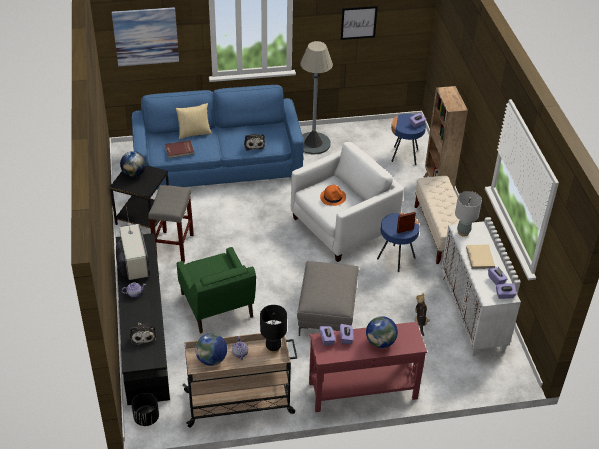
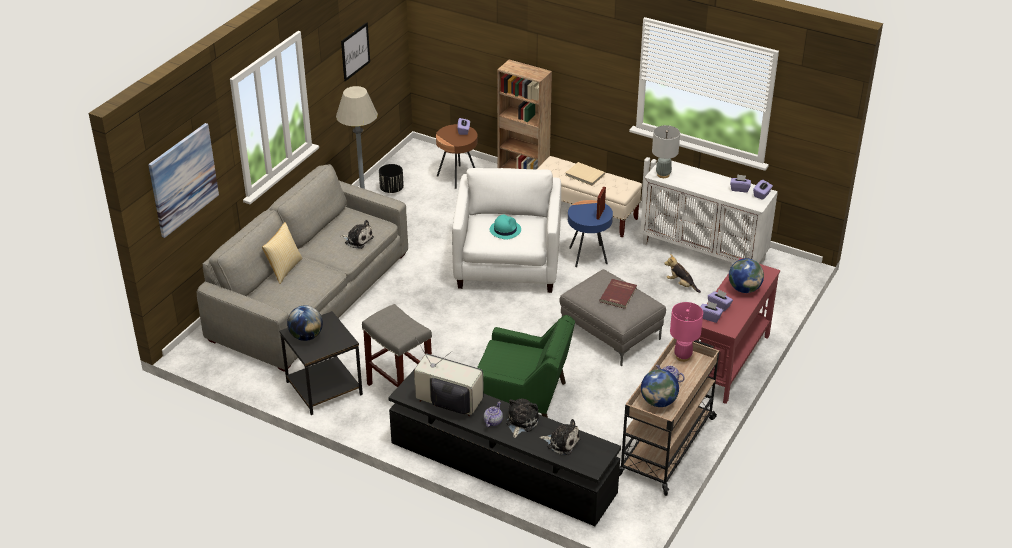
camera: 50 degrees left, 5 degrees down
(145, 306) = (521, 422): none -> plush toy
(146, 418) = (624, 521): black planter -> black planter (392, 189)
(179, 150) = (300, 292): red book -> red book (619, 295)
(218, 164) = (310, 296): blue sofa -> grey sofa
(273, 348) = (682, 356): black table lamp -> pink table lamp
(333, 197) = (505, 230): orange hat -> turquoise hat
(404, 156) = (457, 177): blue side table -> brown side table
(479, 258) = (703, 183): beige book -> beige book (584, 175)

